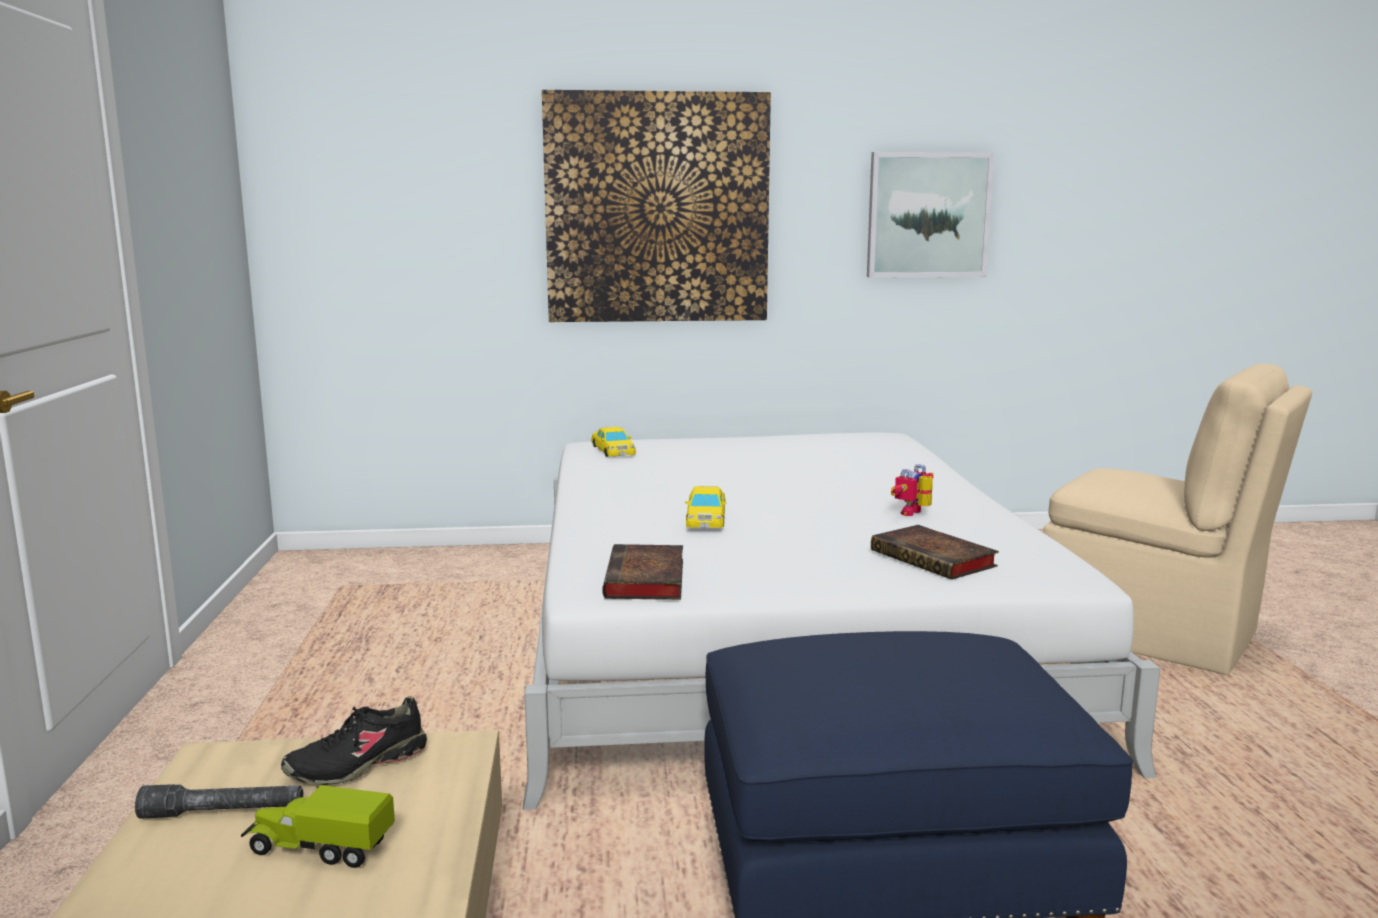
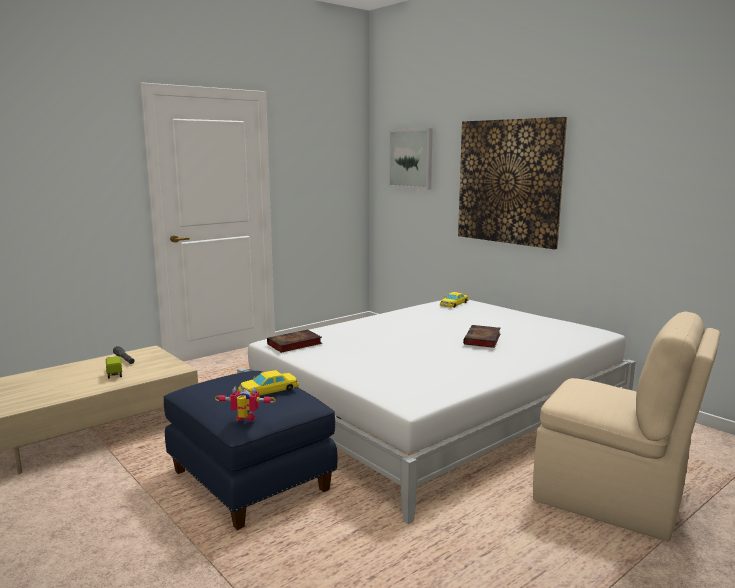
camera: 55 degrees right, 0 degrees up
(358, 764) = (160, 362): black shoe -> none
(706, 517) = (379, 334): yellow toy car -> yellow toy car (268, 390)
(915, 513) = (461, 362): toy robot -> toy robot (244, 420)
(928, 215) = (660, 193): picture -> picture (410, 158)
(936, 560) = (392, 376): book -> book (482, 340)
(1152, 633) = (612, 499): beige chair -> beige chair turned 60 degrees counterclockwise

